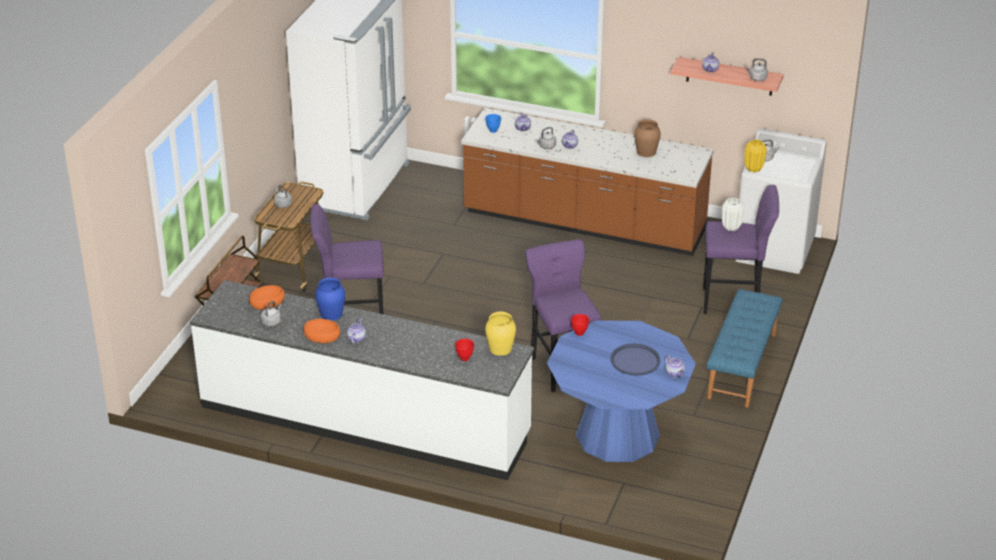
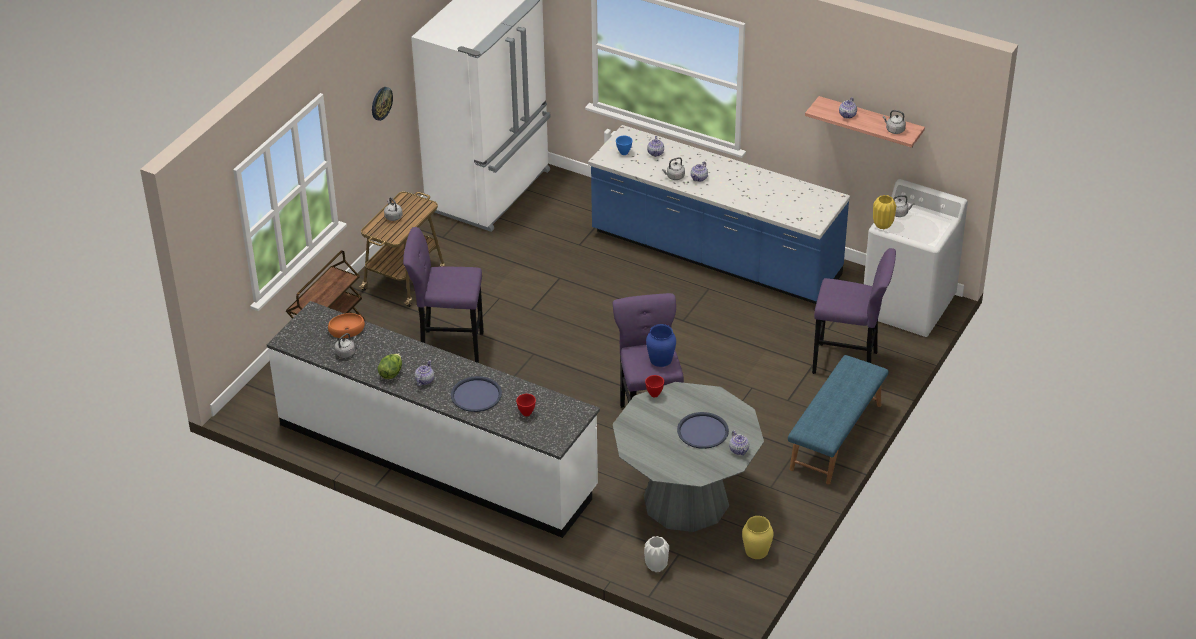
camera: 10 degrees right, 5 degrees up
(262, 96) = (381, 103): none -> wall clock
(321, 335) = (391, 373): orange bowl -> lettuce
(331, 314) = (406, 349): blue vase -> blue vase (660, 359)
(411, 347) = (476, 395): none -> blue tray
(500, 348) = (564, 406): yellow vase -> yellow vase (756, 550)
(584, 223) = (715, 255): brown counter -> blue counter
(617, 435) = (686, 500): blue dining table -> grey dining table
(646, 152) = (777, 193): brown vase -> none
(731, 227) = (846, 288): white vase -> white vase (656, 566)

